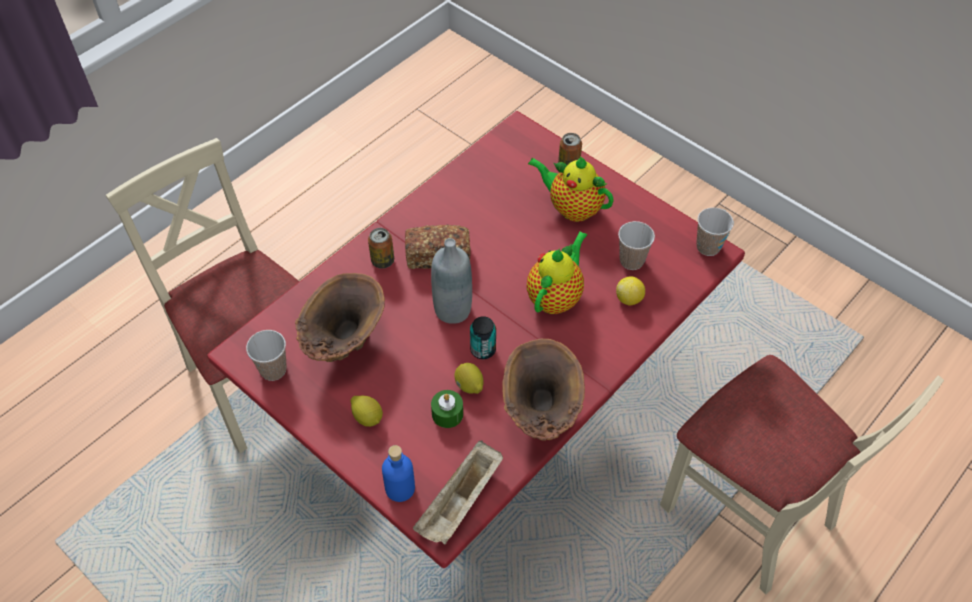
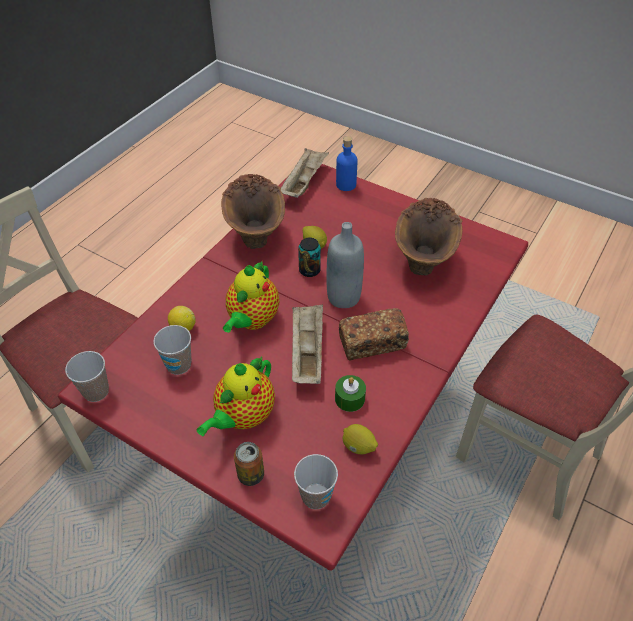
camera: 170 degrees right, 5 degrees down
(273, 370) = (470, 236): cup -> cup (316, 496)
(368, 417) = (384, 217): lemon -> lemon (358, 447)
(382, 261) = (423, 331): can -> none
(447, 414) = (326, 226): green candle -> green candle (349, 399)
(505, 256) = (307, 352): none -> beige tray
(572, 208) = (243, 417): teapot -> teapot turned 105 degrees clockwise

